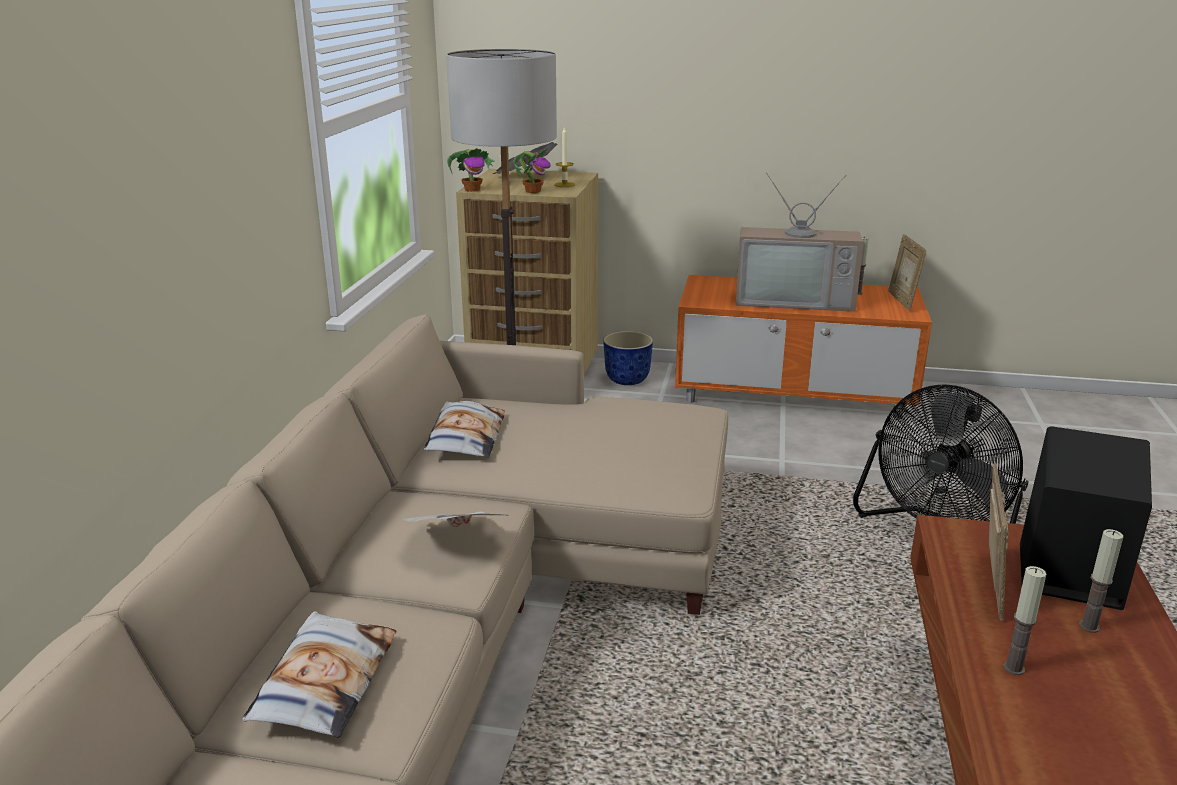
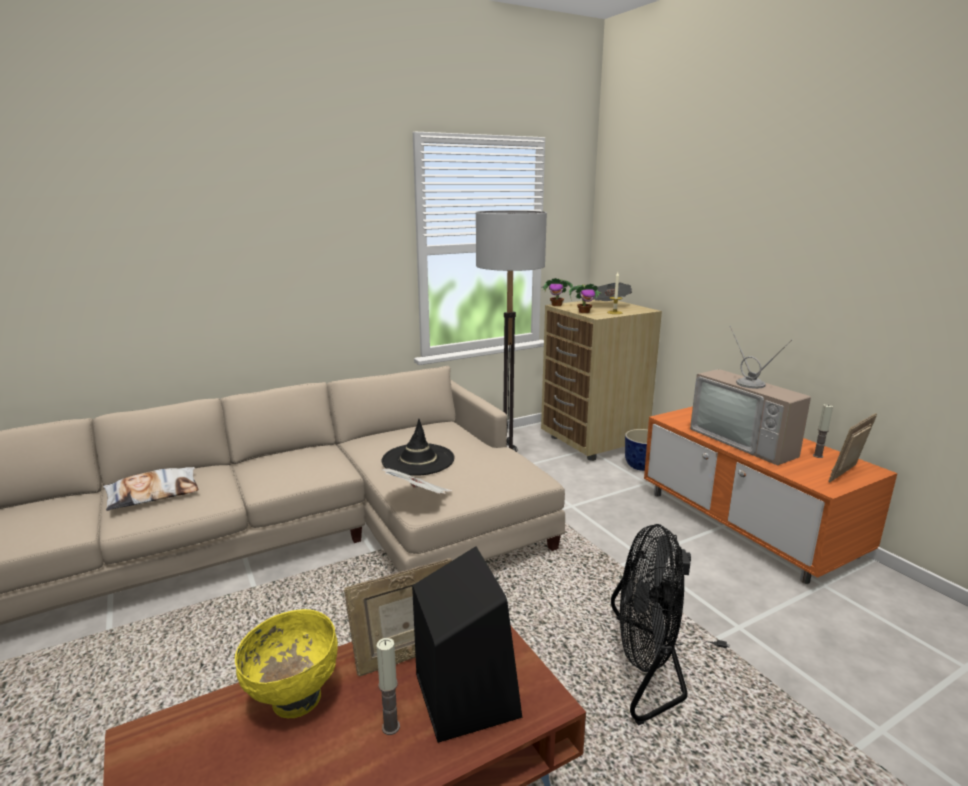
camera: 50 degrees right, 5 degrees down
(458, 541) = (294, 473): newspaper -> newspaper (419, 498)
(465, 437) = (400, 436): pillow -> none
(562, 449) = (418, 460): none -> black hat
(1014, 668) = (294, 699): candle -> yellow bowl

